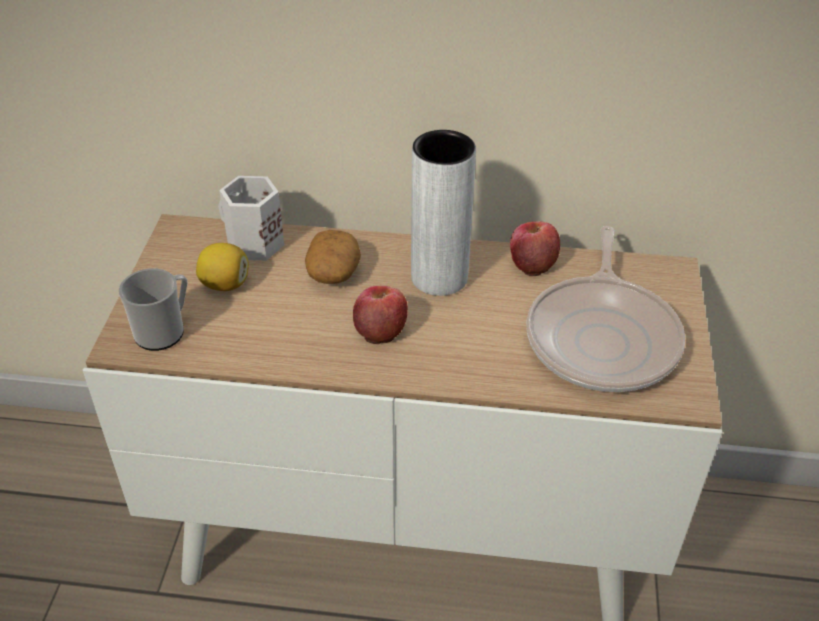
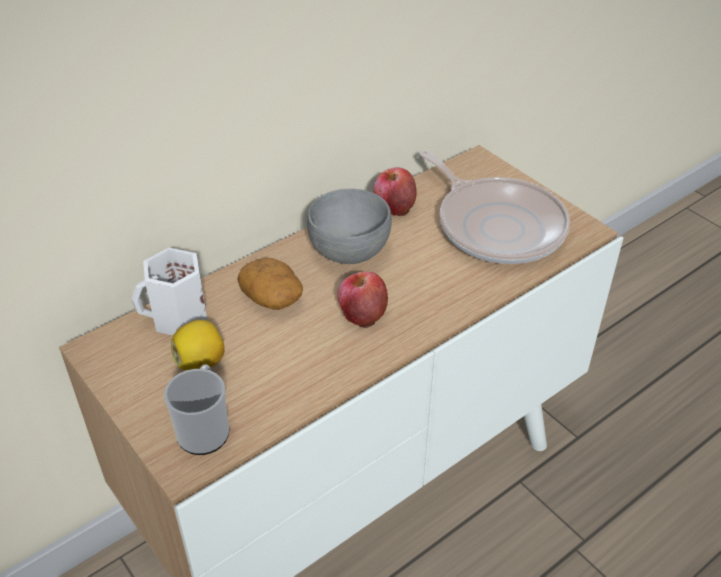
camera: 45 degrees left, 0 degrees up
(439, 277) = (350, 253): grey vase -> grey bowl

